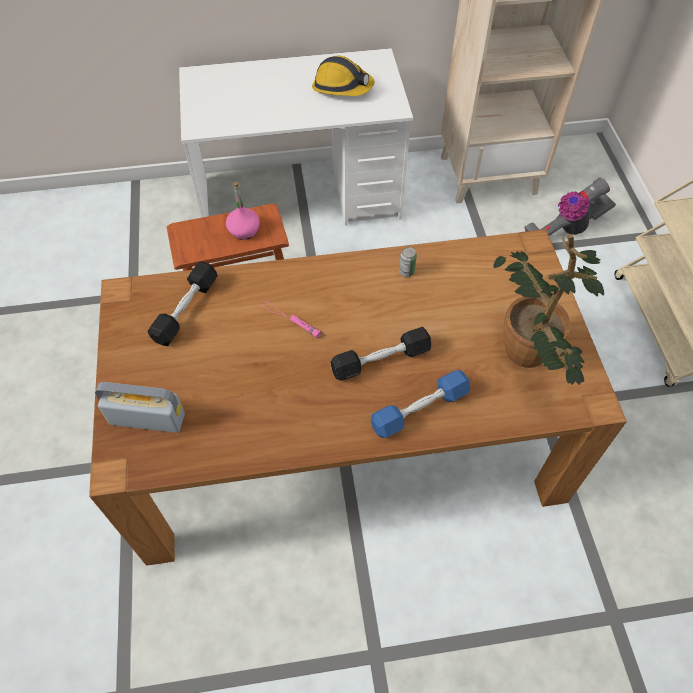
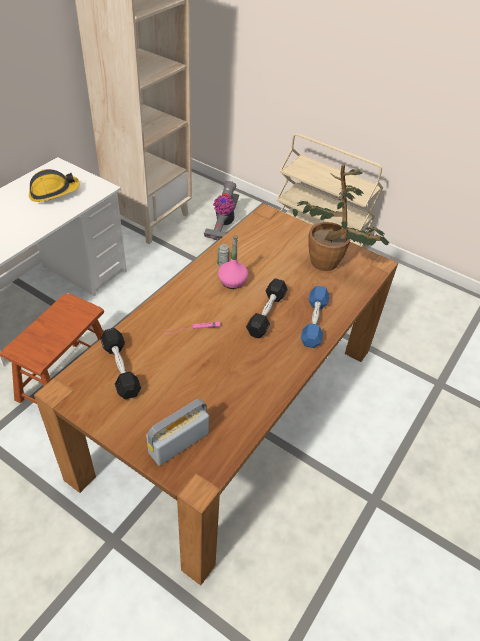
camera: 50 degrees left, 10 degrees down
(244, 230) = (64, 320): pink bottle -> pink bottle (232, 281)

